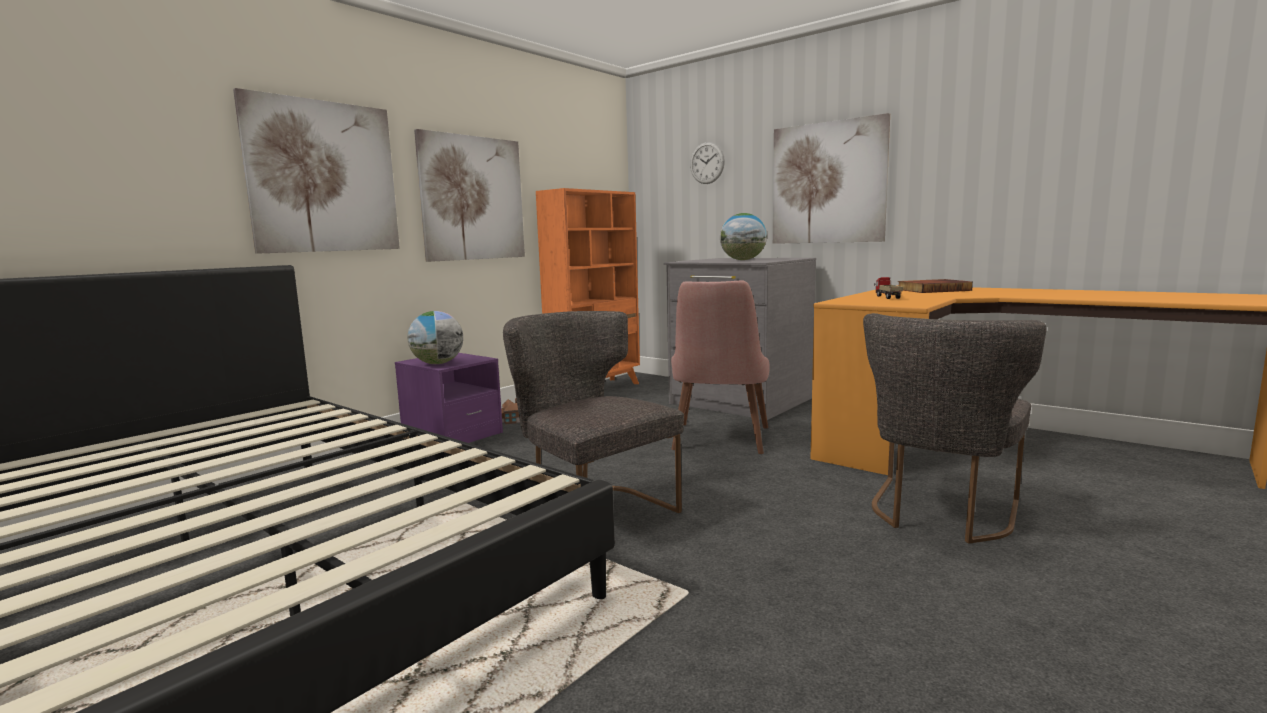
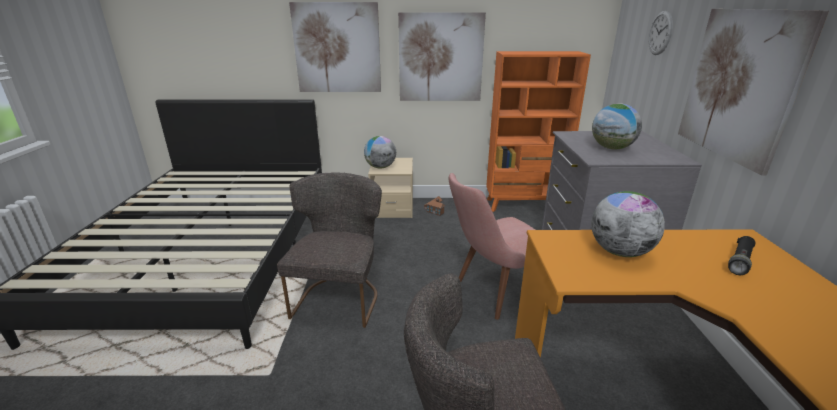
camera: 50 degrees right, 15 degrees up
(452, 435) = (392, 208): purple nightstand -> beige nightstand
(887, 297) = (619, 252): toy truck -> globe
(933, 290) = (740, 261): book -> black flashlight

